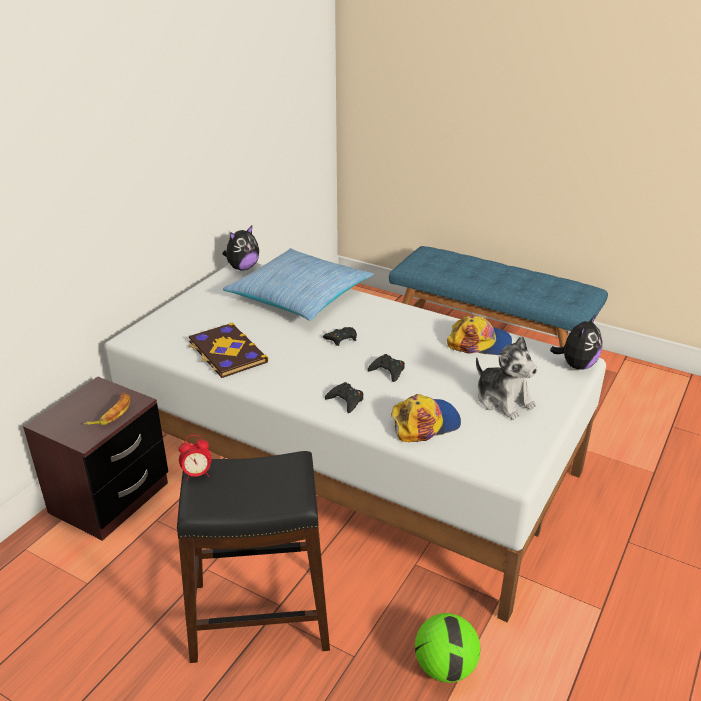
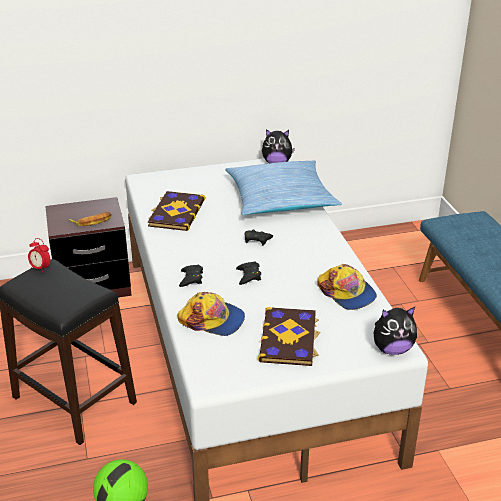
camera: 45 degrees right, 0 degrees up
(503, 400) = (289, 338): plush toy -> book

